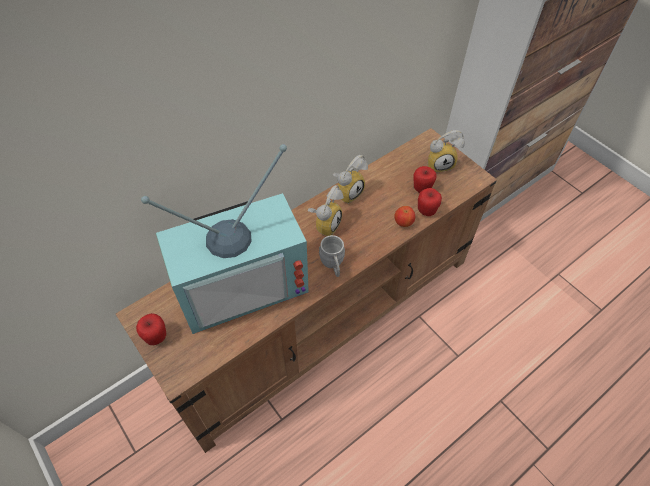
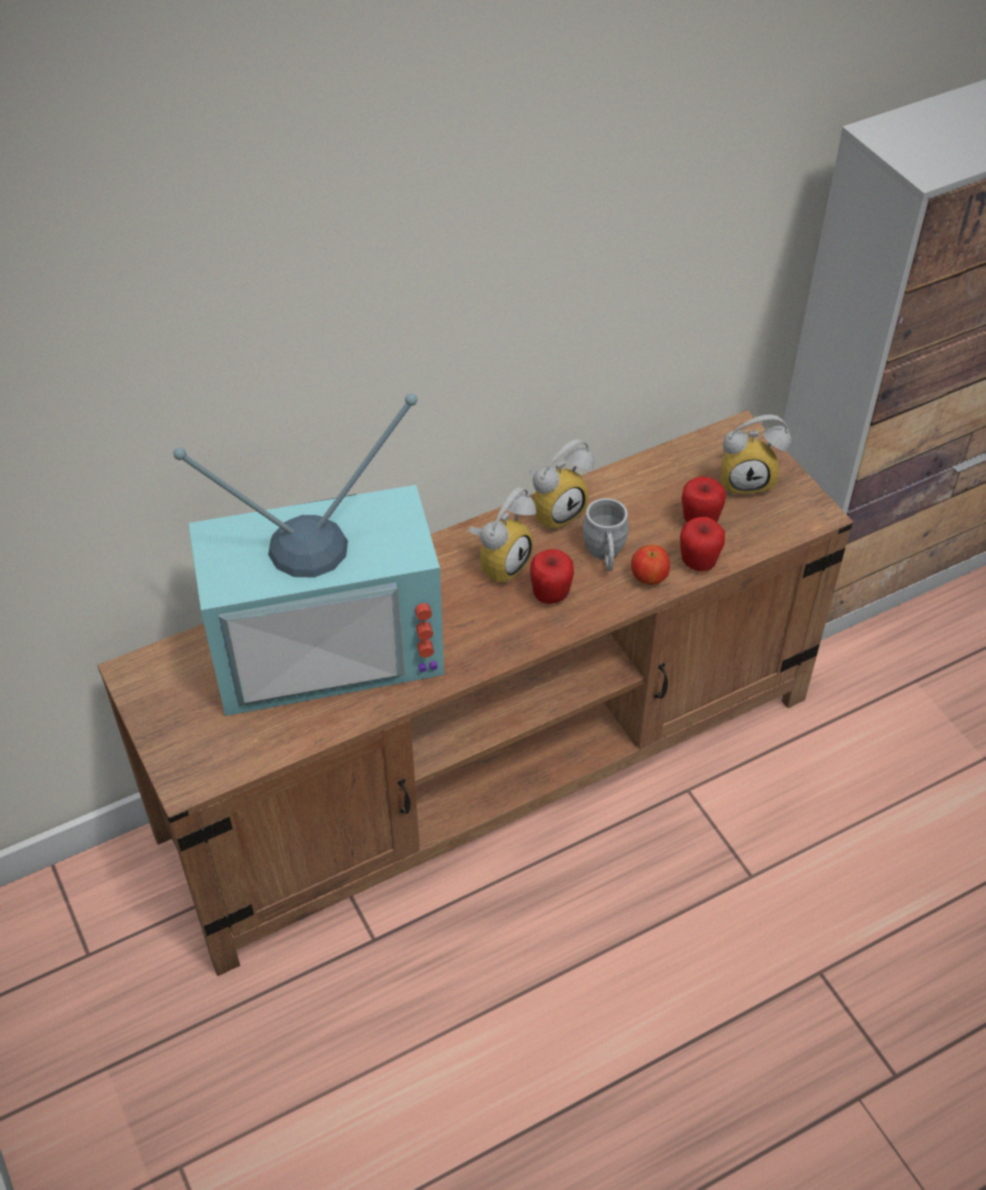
camera: 10 degrees right, 5 degrees down
(156, 337) = (162, 712): apple -> apple (550, 595)
(333, 265) = (499, 635): grey mug -> grey mug (605, 555)

